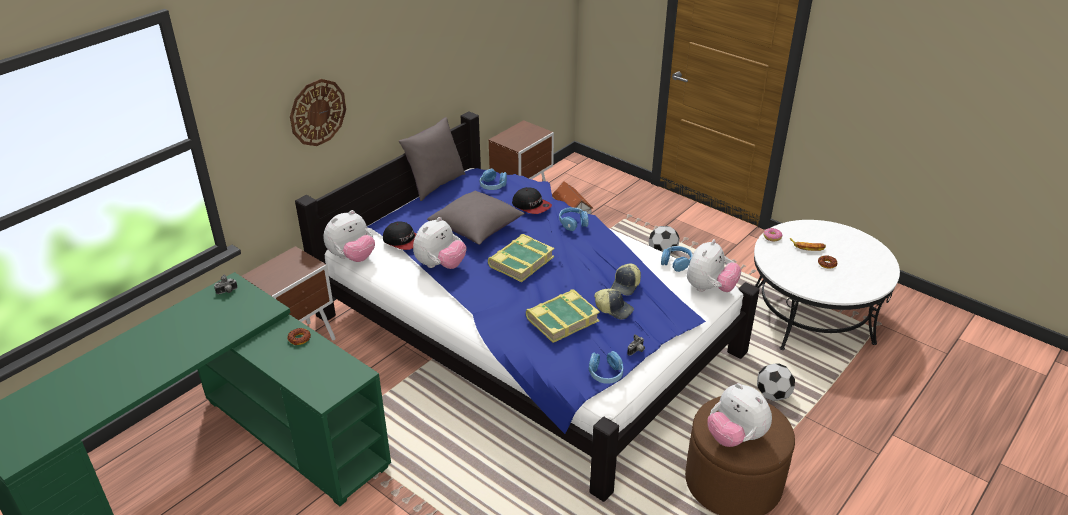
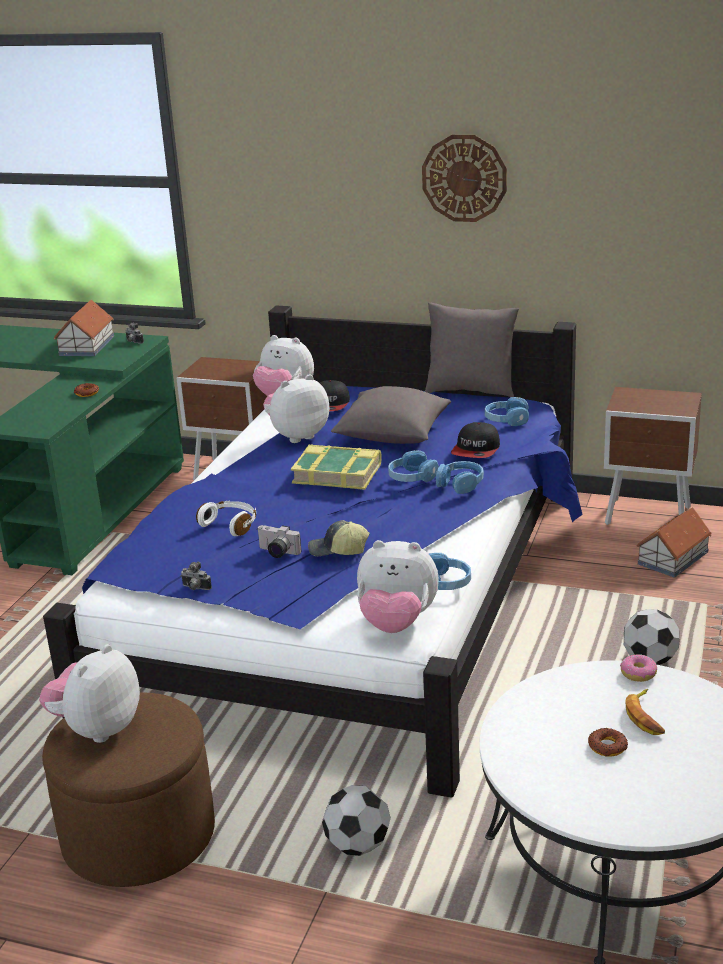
camera: 70 degrees right, 10 degrees down
(201, 318) = (87, 345): none -> toy house
(317, 112) = (324, 215): wall clock -> wall clock (464, 178)
(440, 265) = (297, 436): plush toy -> plush toy turned 135 degrees clockwise
(562, 319) = (230, 525): book -> white headphones
(605, 373) = (135, 575): blue headphones -> blue headphones (412, 477)
(614, 309) = (277, 553): cap -> camera

